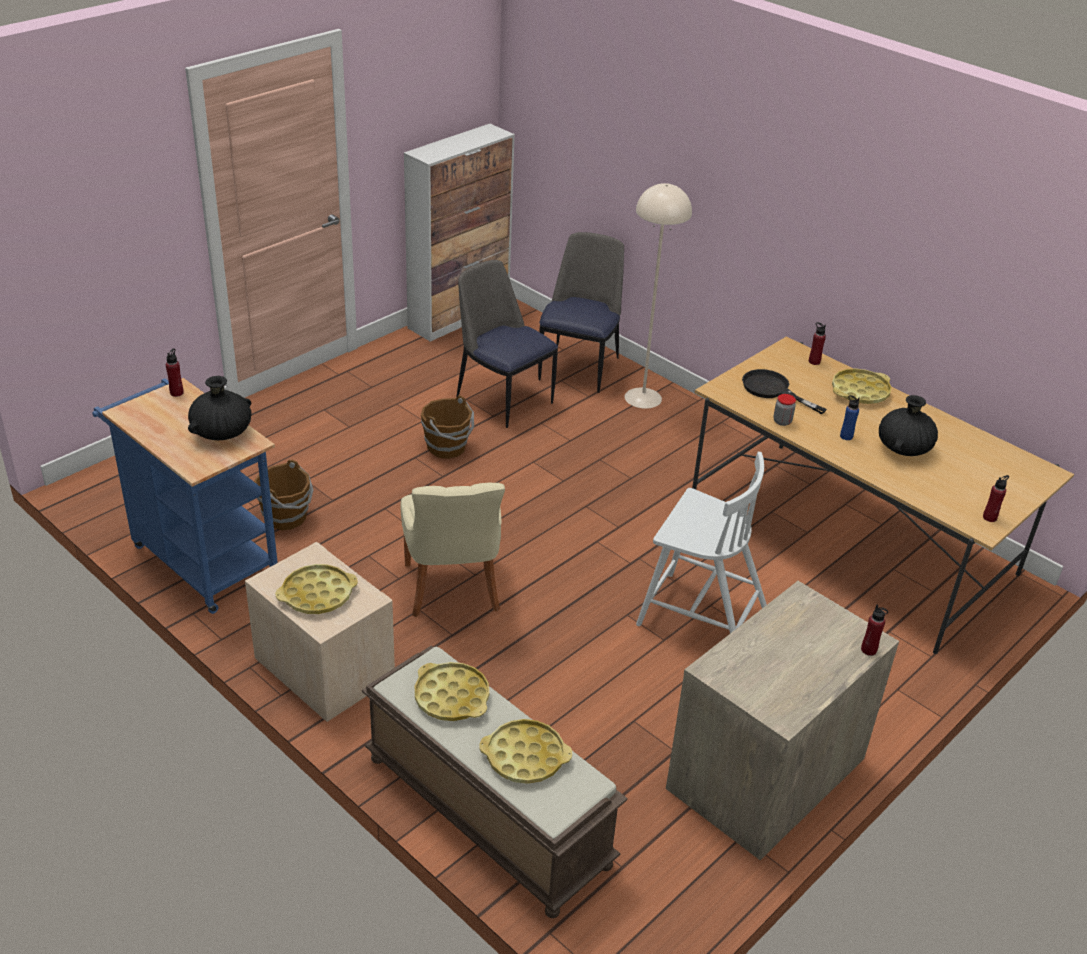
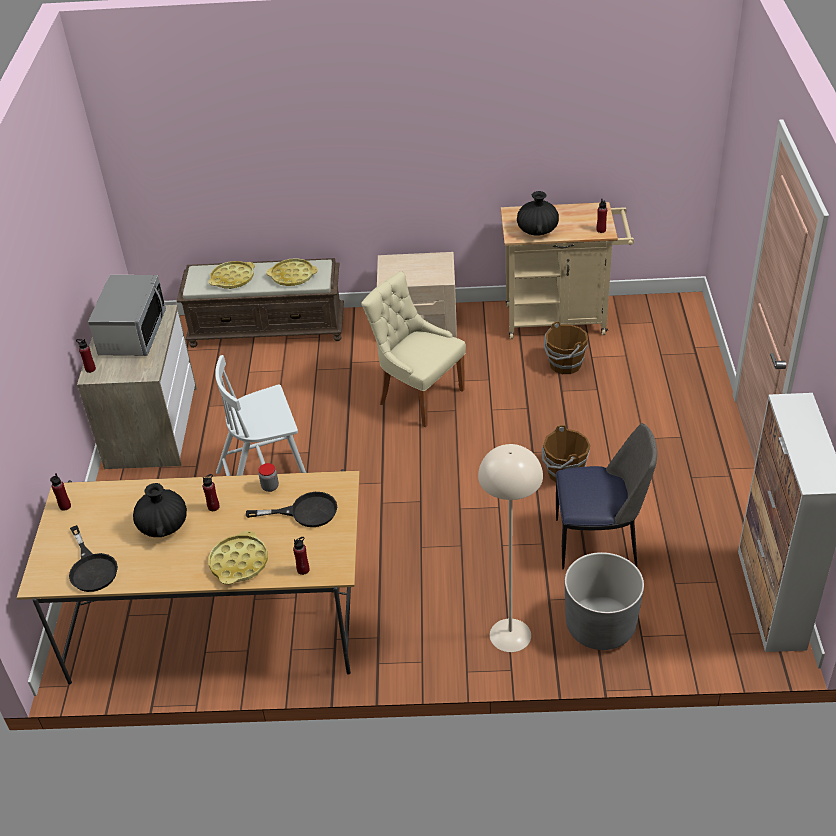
camera: 140 degrees right, 5 degrees up
(200, 557) = (562, 319): blue cart -> beige cart
(317, 594) = (412, 267): yellow tray -> none
(579, 367) = (600, 626): chair -> grey planter
(778, 665) = (132, 333): none -> microwave
(846, 436) = (213, 507): blue bottle -> red bottle
(991, 456) = (92, 568): none -> black frying pan

